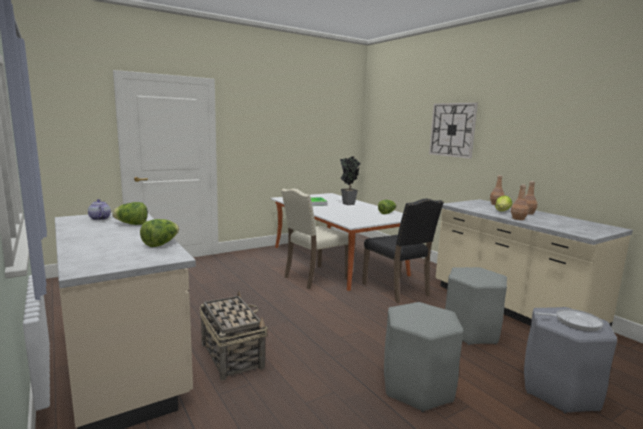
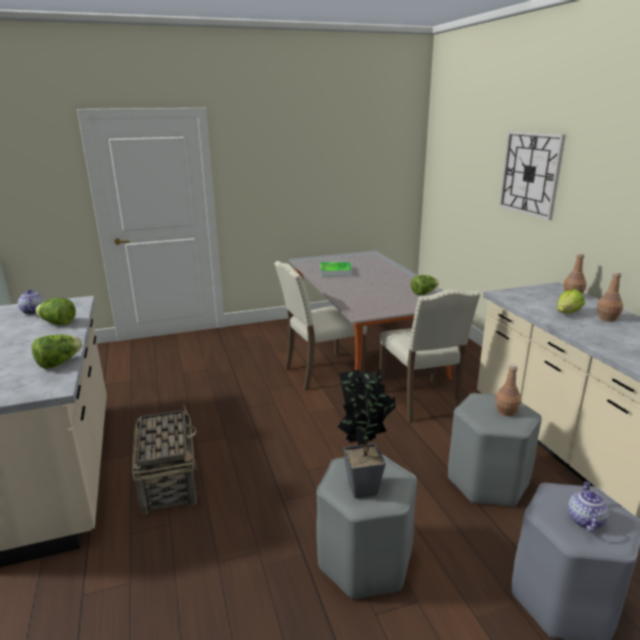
camera: 15 degrees right, 10 degrees up
(348, 203) = (383, 272): potted plant -> potted plant (364, 484)
(397, 289) = (421, 401): black chair -> beige chair
(518, 218) = (578, 331): brown bottle -> brown bottle (506, 411)
(574, 322) = (584, 520): frying pan -> teapot

